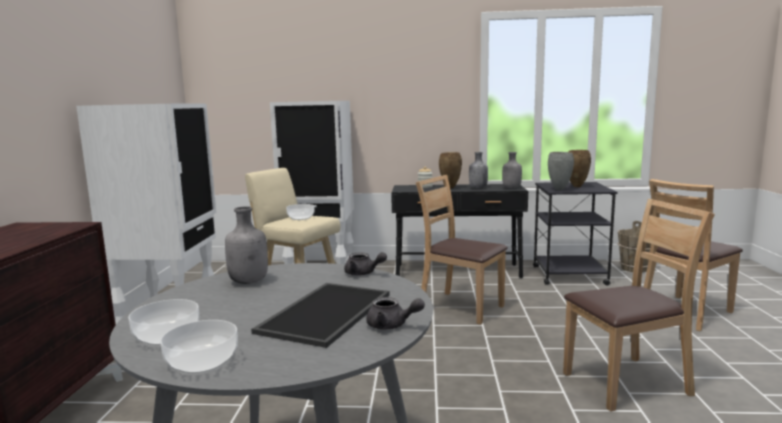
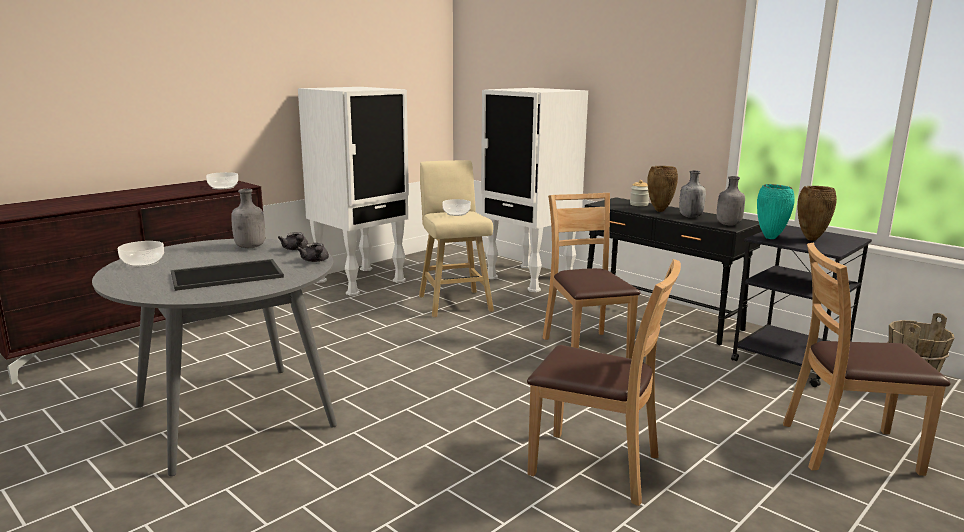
camera: 40 degrees right, 5 degrees up
(203, 362) = (122, 278): bowl -> bowl (223, 187)
(392, 325) = (230, 292): grey teapot -> grey teapot (296, 249)
(559, 190) = (771, 238): grey vase -> turquoise vase

